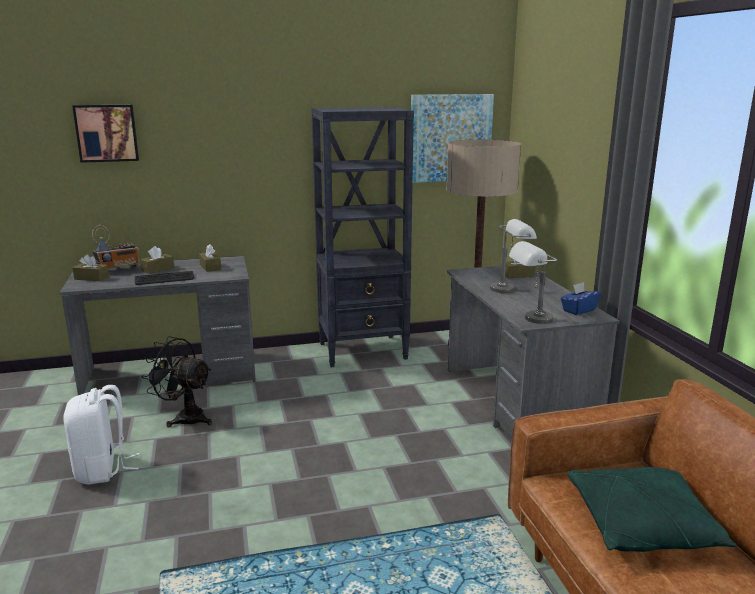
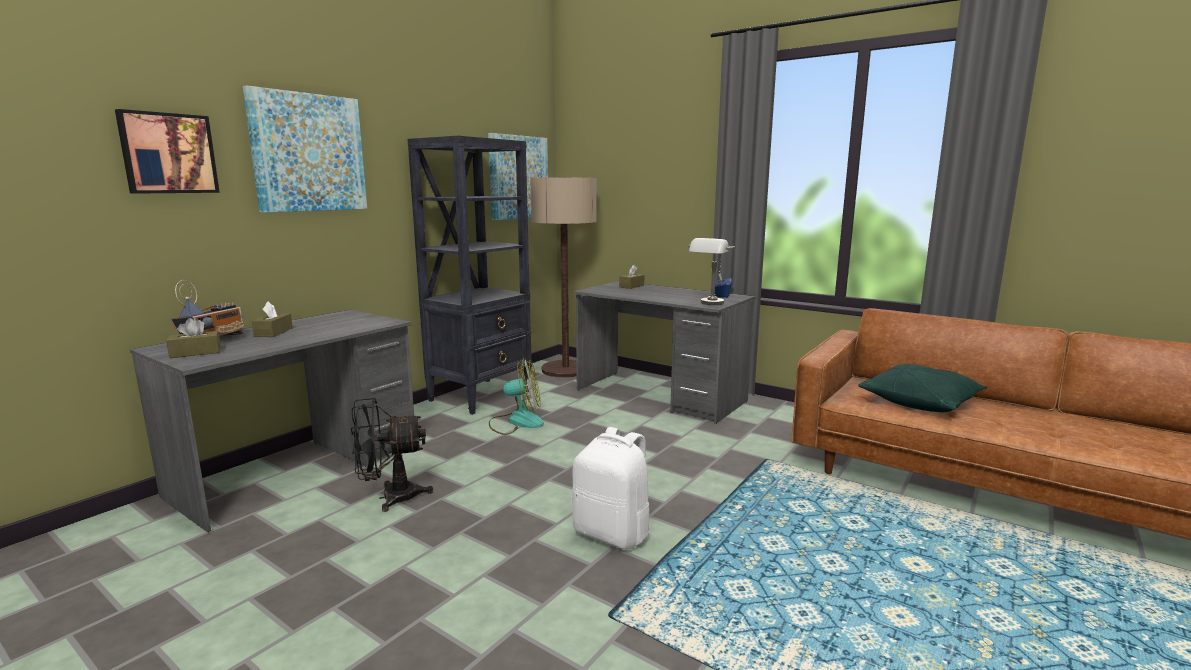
camera: 40 degrees left, 5 degrees down
(102, 469) = (375, 575): white backpack -> white backpack (613, 533)
(164, 279) = (309, 337): keyboard -> none
(210, 267) = (338, 321): brown tissue box -> none
(214, 126) = (308, 153): none -> picture
(350, 386) = (516, 422): none -> fan
(510, 288) = (648, 293): grey table lamp -> none

